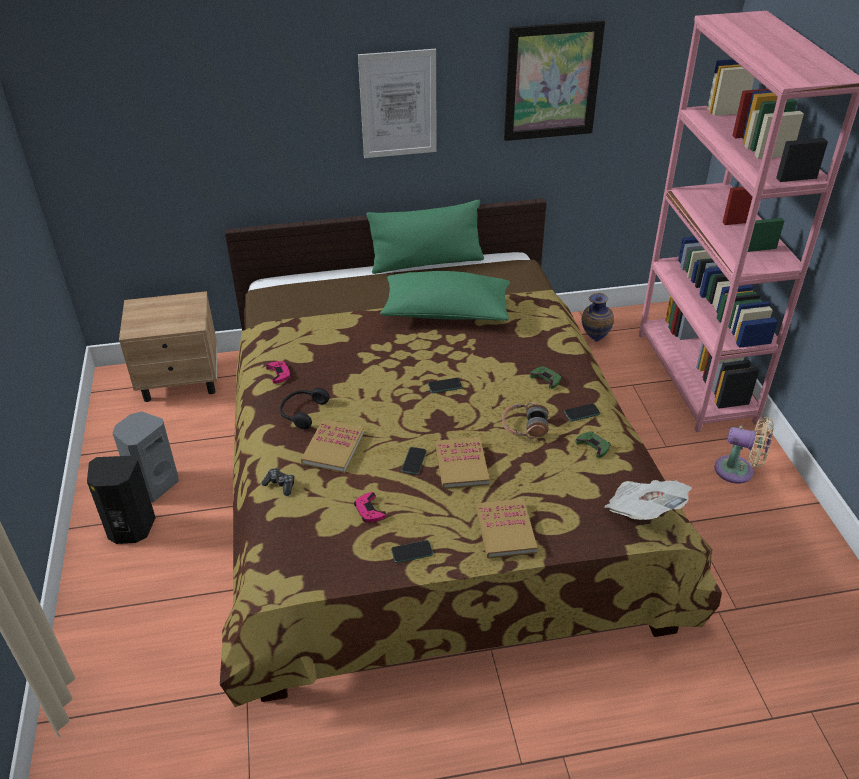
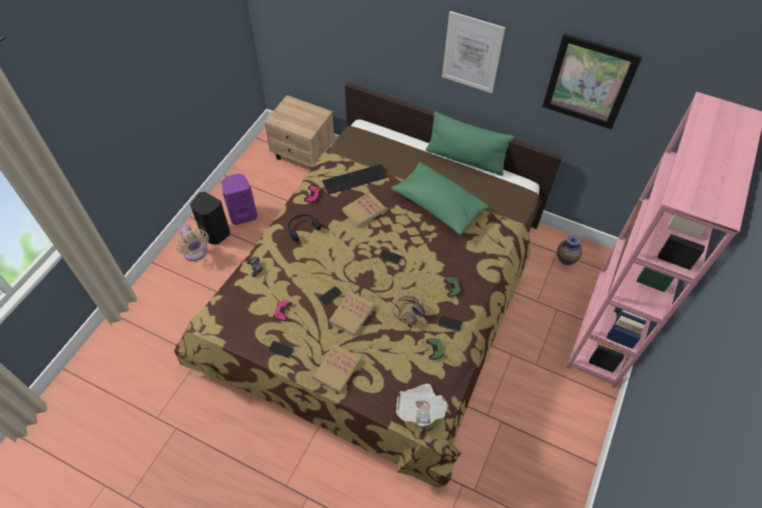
camera: 35 degrees right, 15 degrees up
(154, 485) = (243, 215): grey speaker -> purple speaker
(320, 333) = (356, 180): none -> keyboard
(333, 448) = (298, 261): book -> book (364, 210)
(738, 471) = (565, 410): beige fan -> beige fan (196, 253)

